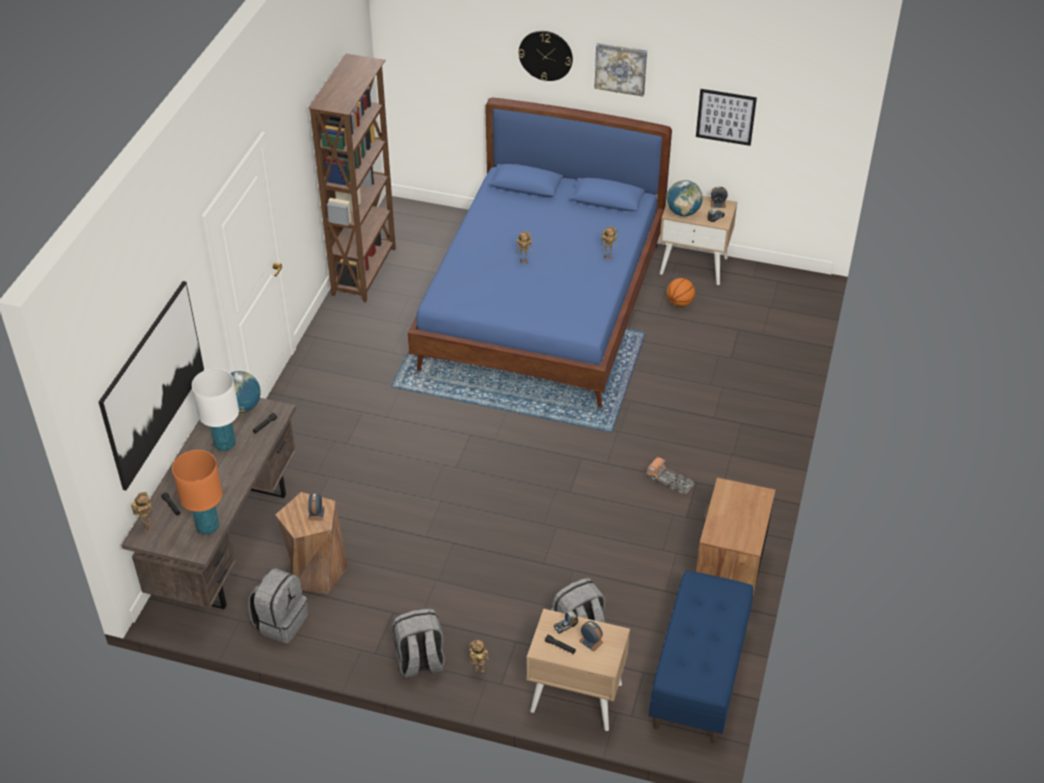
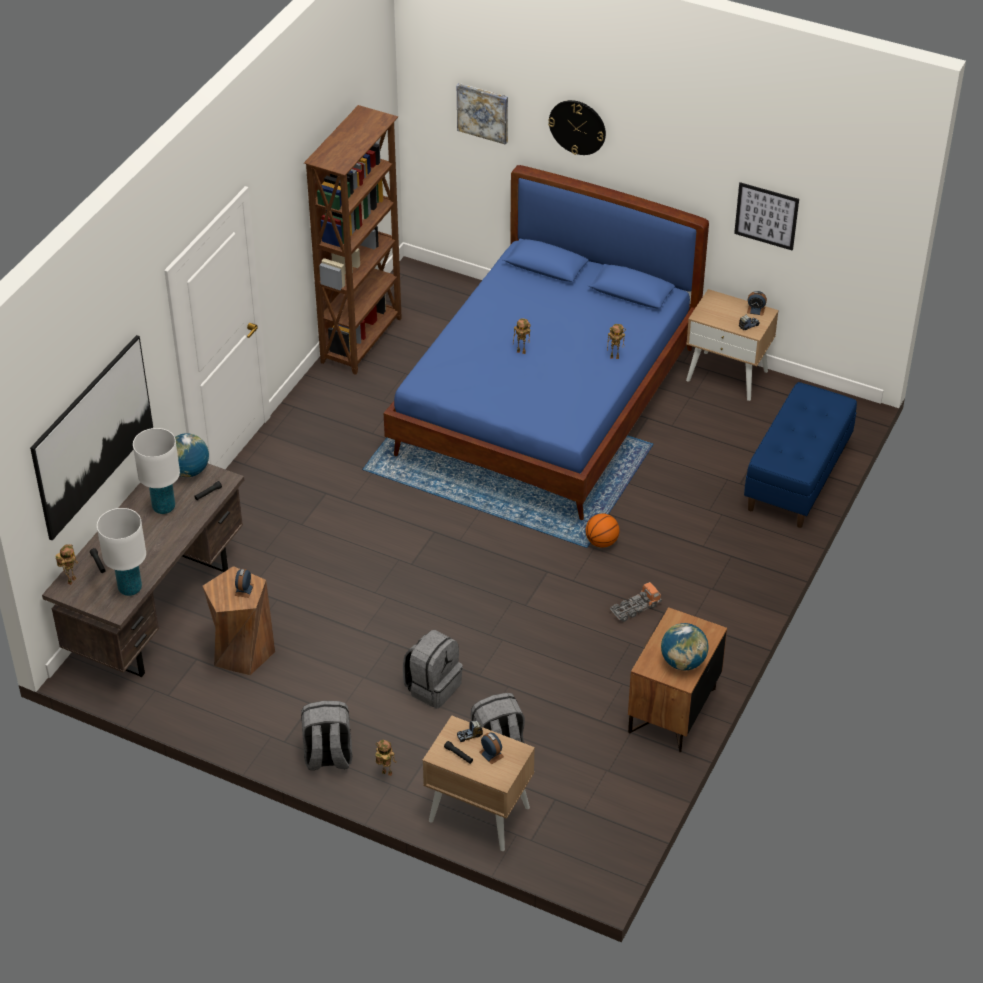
camera: 10 degrees right, 0 degrees up
(208, 527) = (130, 588): orange table lamp -> white table lamp
(280, 622) = (196, 697): grey backpack -> grey backpack (433, 686)
(621, 68) = (656, 150): picture -> picture (483, 112)
(669, 481) = (635, 608): toy truck -> toy truck turned 105 degrees clockwise
(679, 303) = (699, 415): basketball -> basketball (601, 542)
(683, 212) = (714, 315): globe -> globe (683, 662)
(699, 677) = (612, 812): blue bench -> blue bench (797, 478)

